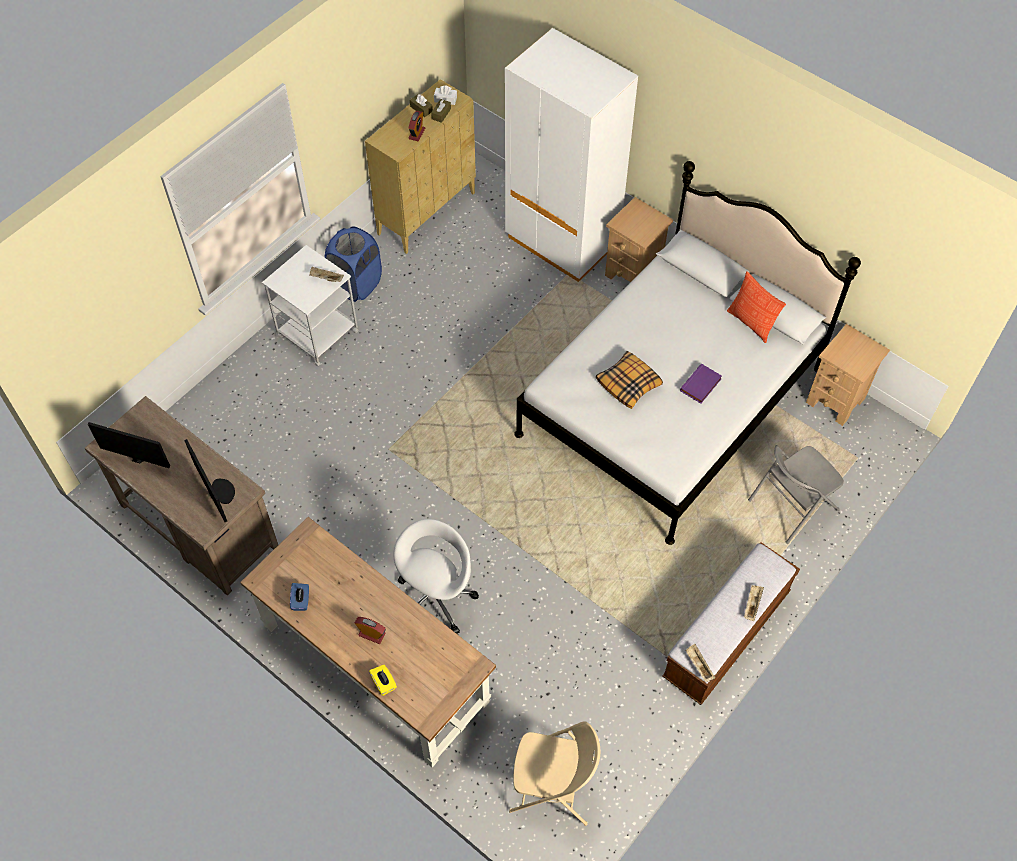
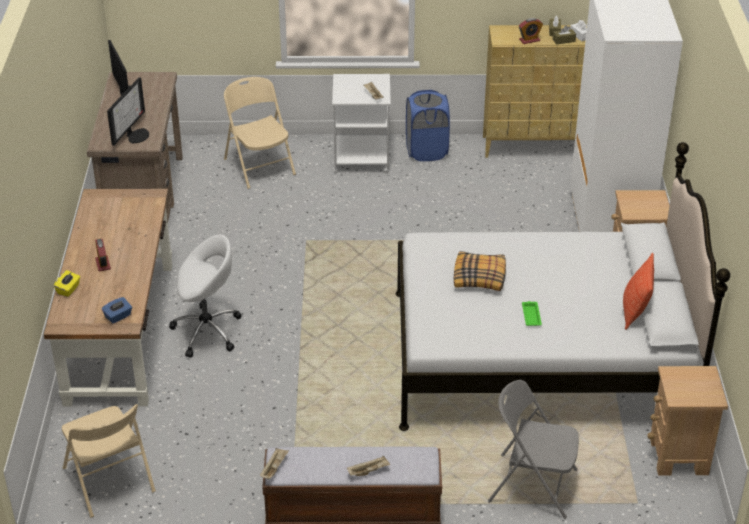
camera: 50 degrees right, 20 degrees down
(250, 412) = (259, 166): none -> beige chair
(301, 601) = (96, 220): blue tissue box -> blue tissue box (118, 316)
(701, 385) = (531, 315): purple book -> green tray

